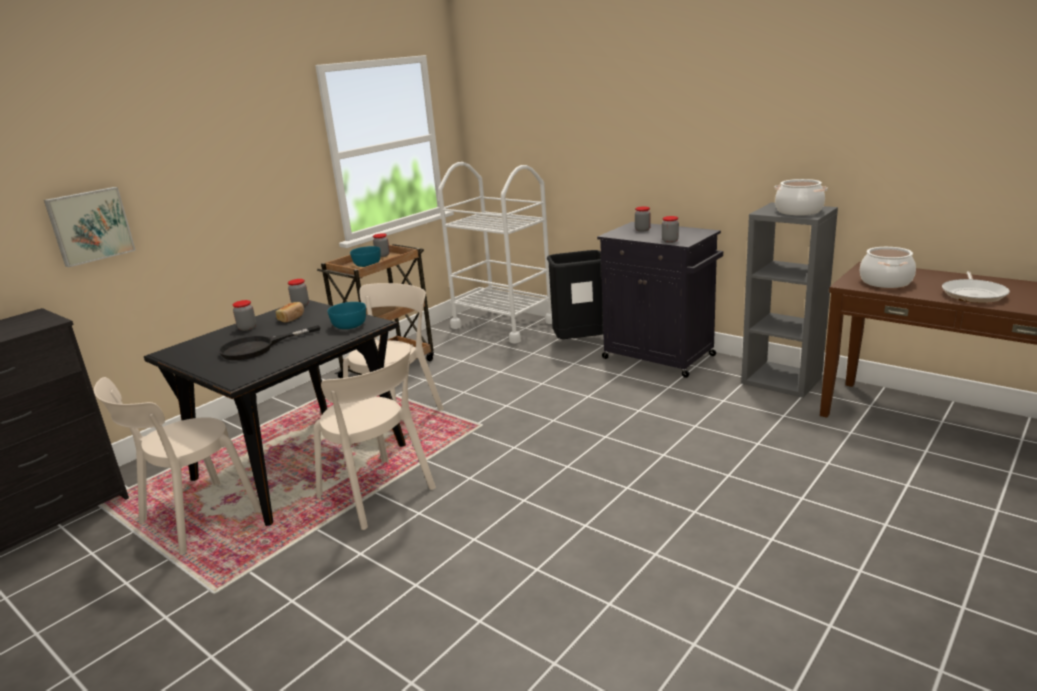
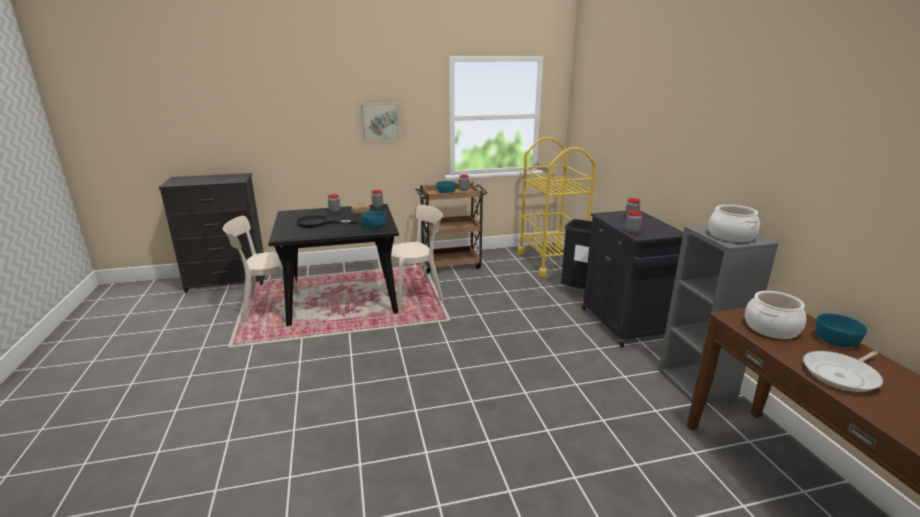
camera: 35 degrees right, 0 degrees up
(90, 226) = (285, 134): picture -> picture (380, 122)
(379, 495) = (348, 335): beige chair -> none
(503, 325) = (551, 261): white cart -> yellow cart
(933, 275) = (836, 341): none -> turquoise bowl

